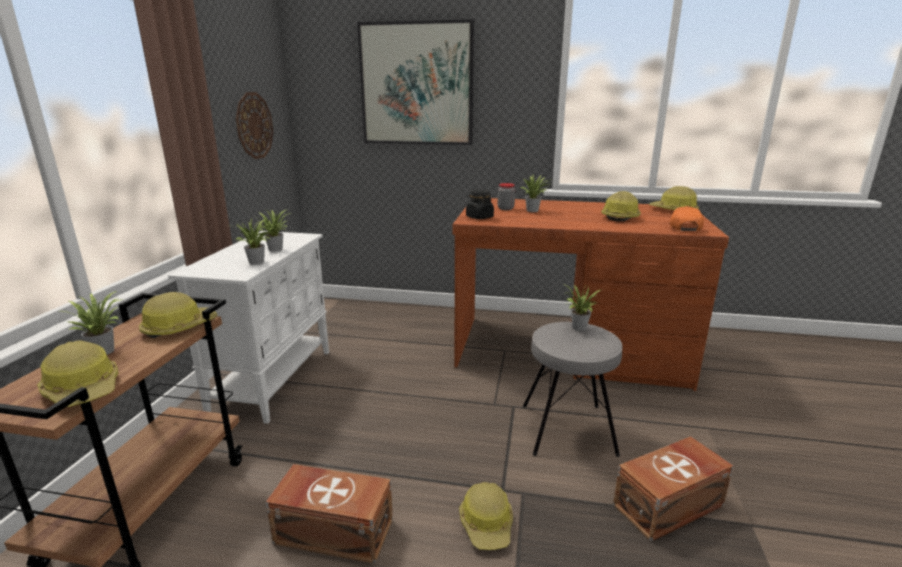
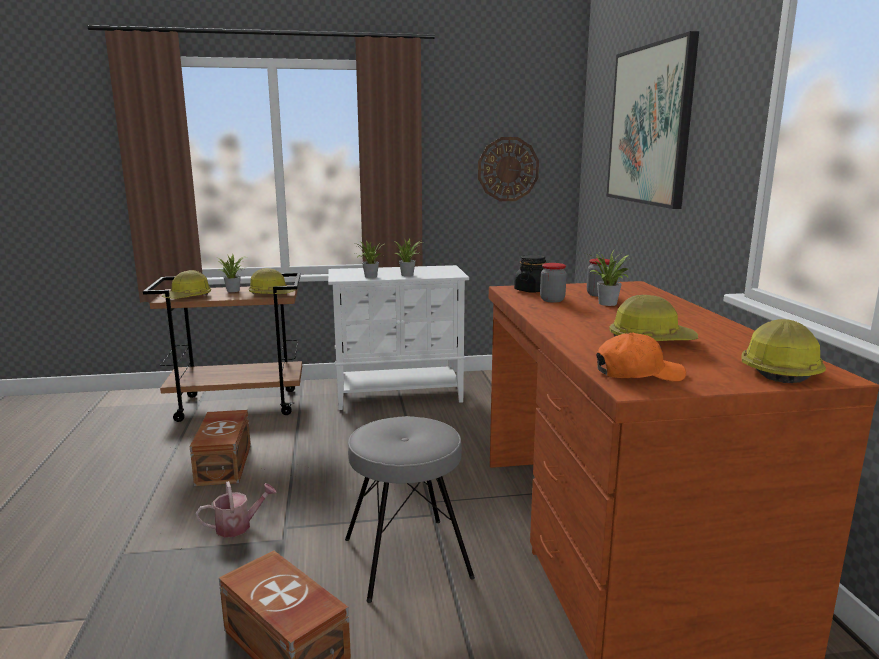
camera: 70 degrees right, 5 degrees down
(487, 524) = (238, 526): hard hat -> watering can
(514, 218) = (552, 300): none -> jar
(578, 328) = (431, 434): potted plant -> none

